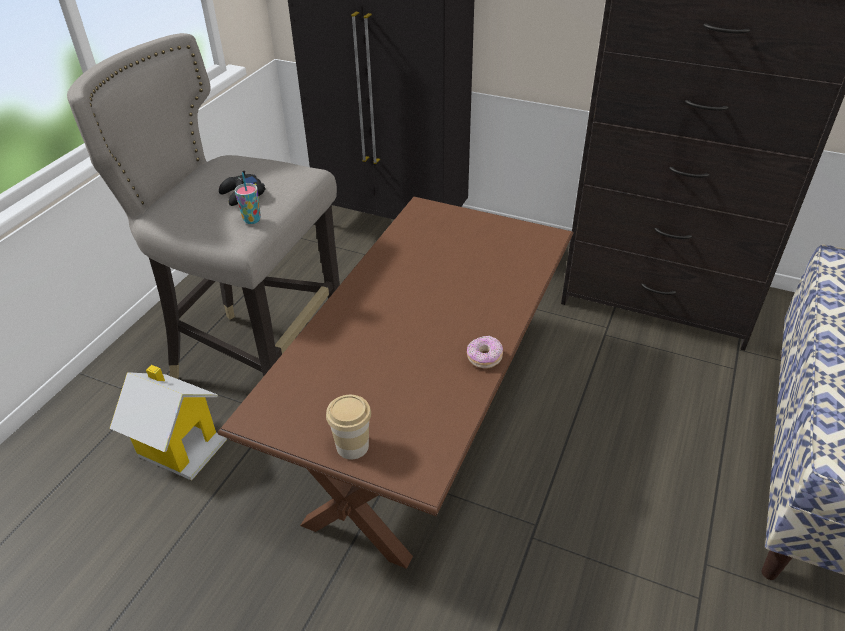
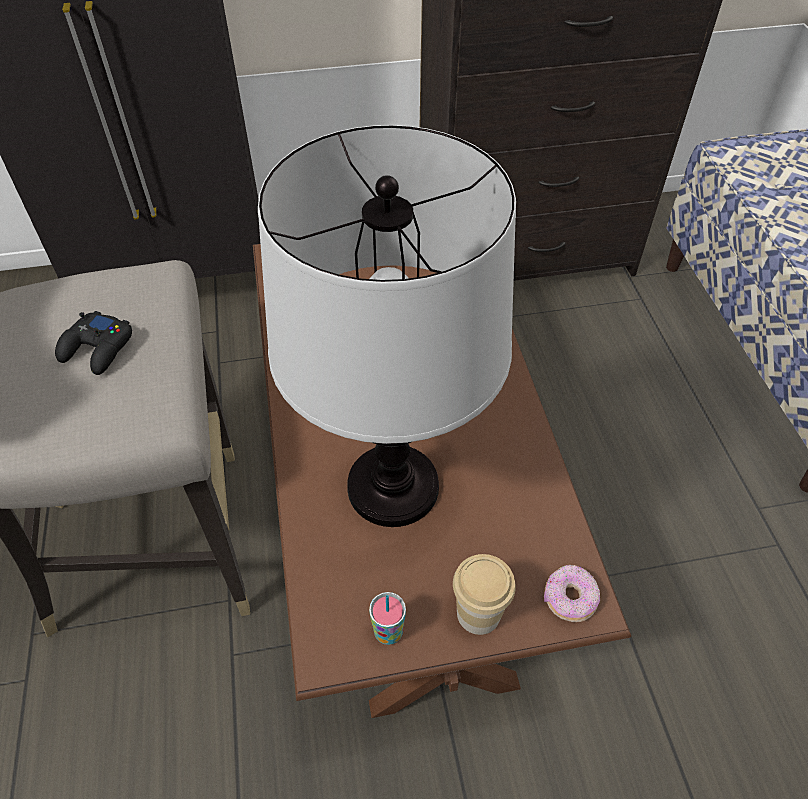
camera: 35 degrees left, 10 degrees up
(180, 446) = (137, 715): toy house -> none
(252, 220) = (151, 382): cup -> cup (388, 632)
(368, 356) = (391, 486): none -> table lamp
(484, 358) = (517, 419): donut -> donut (569, 599)

